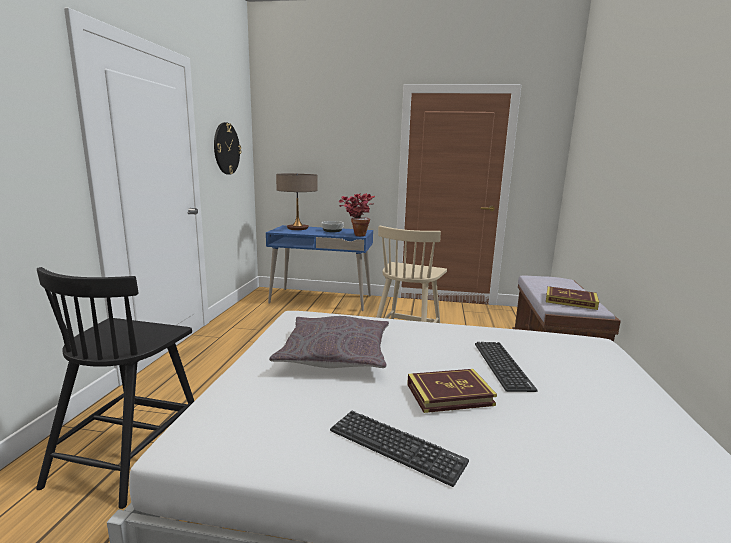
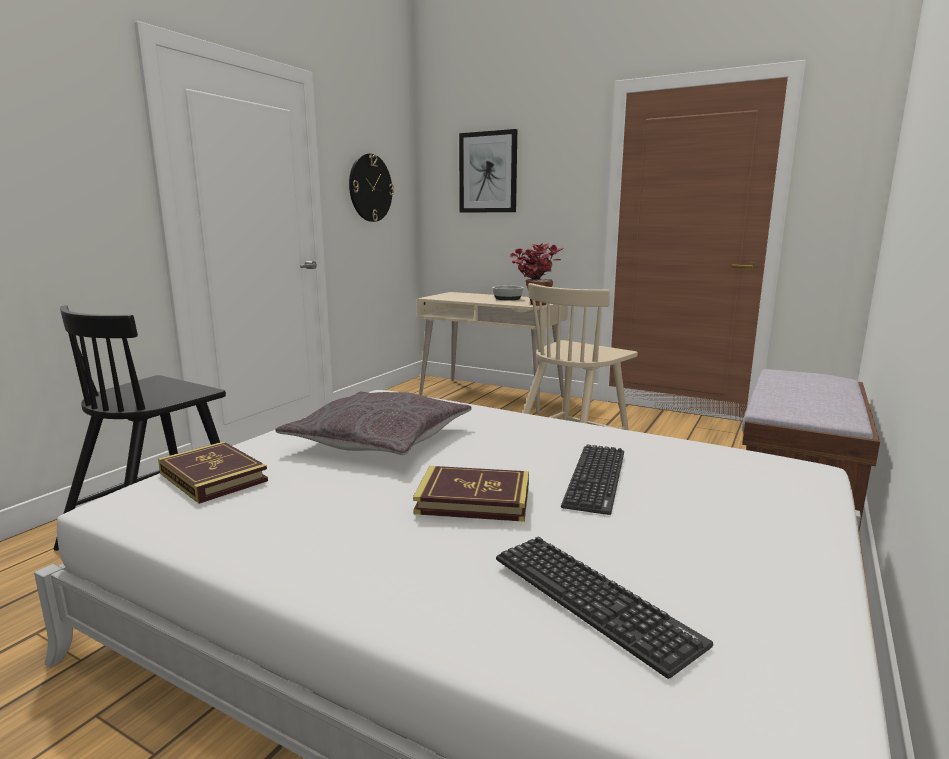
camera: 20 degrees right, 0 degrees up
(297, 228) = (464, 295): table lamp -> none
(311, 139) = (488, 172): none -> picture
(321, 299) = (491, 395): blue desk -> beige desk
(396, 446) = (340, 543): keyboard -> keyboard (592, 599)
(570, 301) = (806, 406): book -> book (213, 477)

